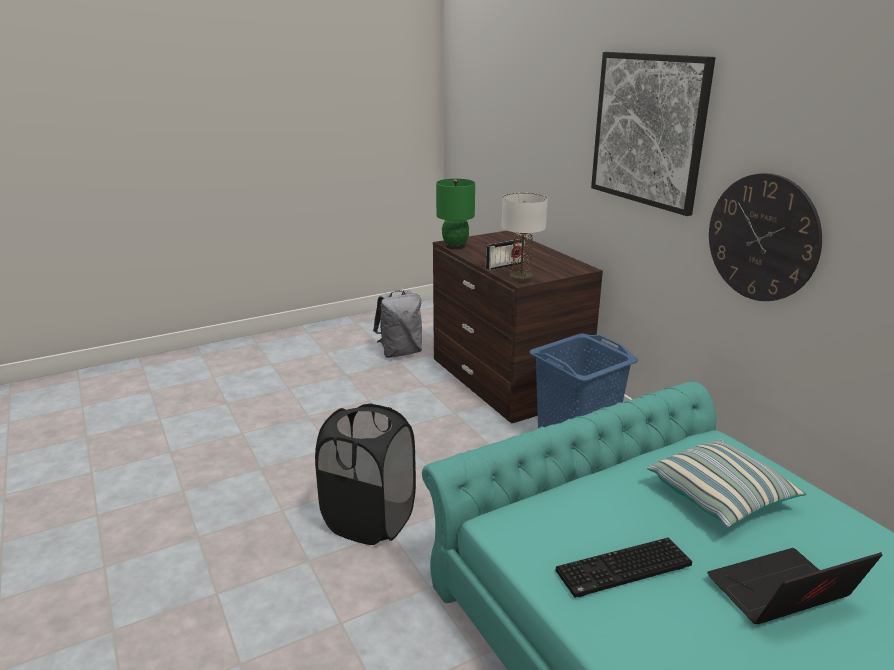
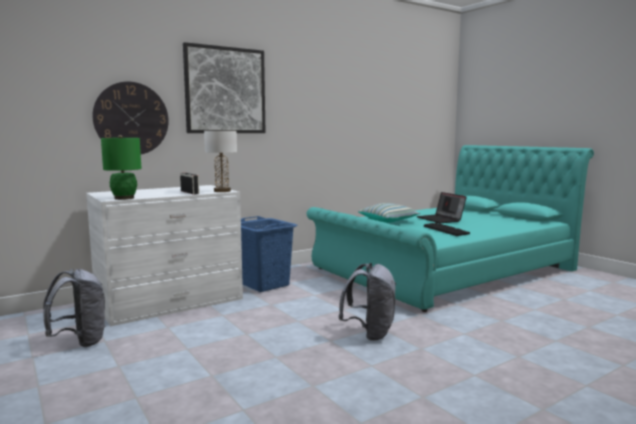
camera: 95 degrees left, 15 degrees down
(370, 520) = (370, 333): black laundry basket -> grey backpack
(507, 378) = (169, 300): brown dresser -> white dresser
(762, 238) = (301, 134): wall clock -> wall clock (131, 118)

